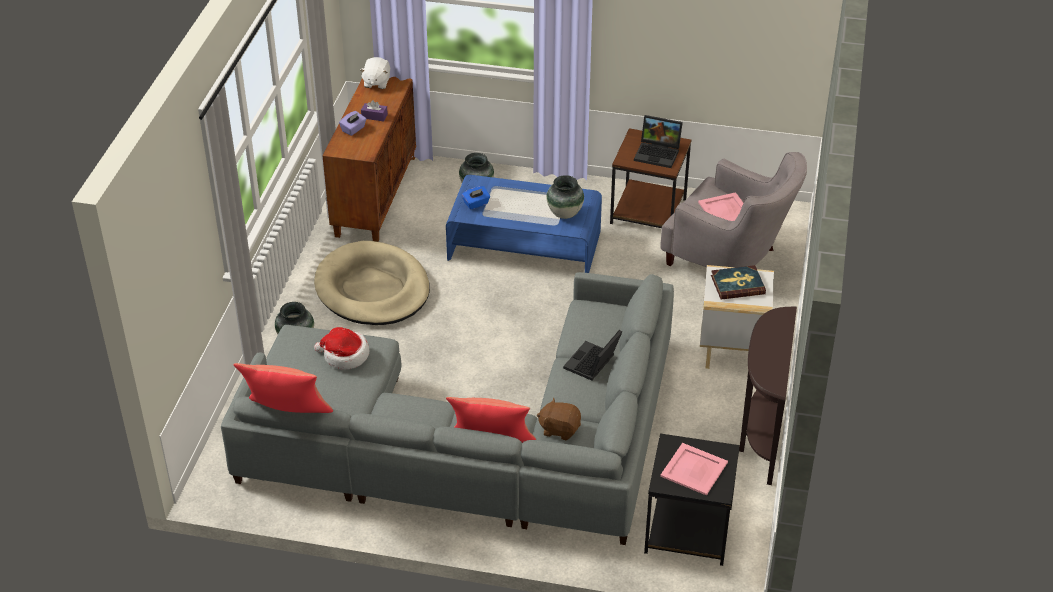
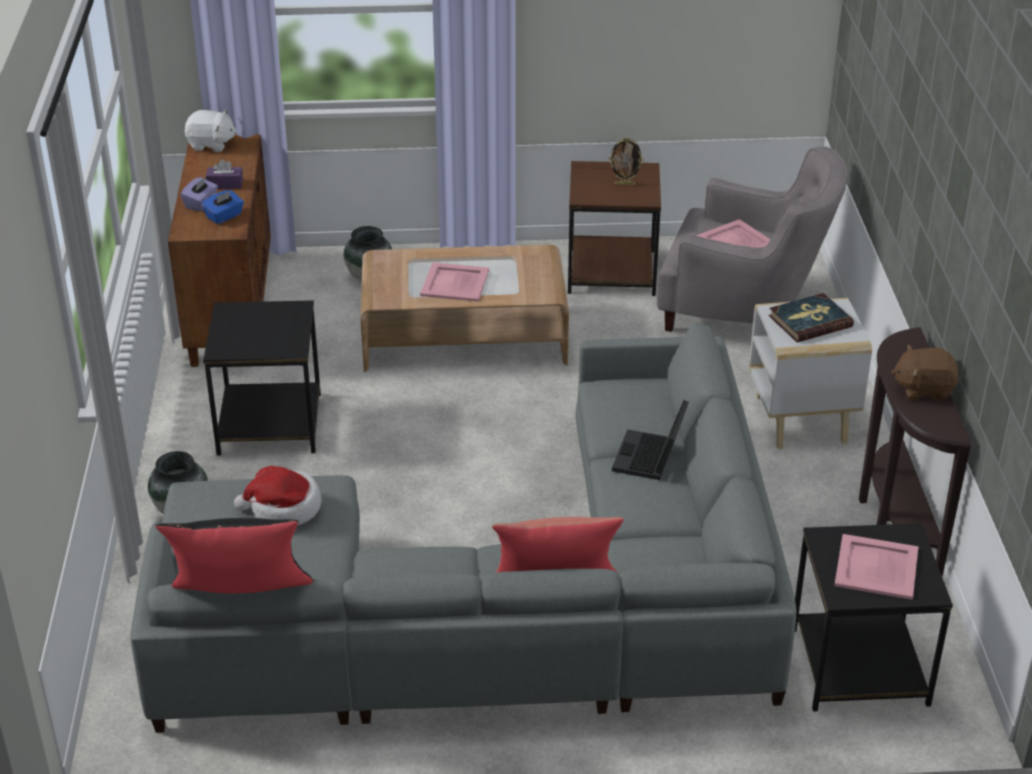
camera: 15 degrees left, 5 degrees down
(287, 414) = (241, 598): red pillow -> black pillow
(373, 289) = (271, 424): beige dog bed -> black side table
(376, 82) = (211, 145): white plush toy -> white plush toy turned 75 degrees counterclockwise
(476, 204) = (395, 284): blue tissue box -> blue tissue box (224, 216)
(516, 210) = (454, 283): none -> pink tray
(524, 245) = (464, 337): blue coffee table -> brown coffee table
(559, 429) = (644, 553): brown plush toy -> brown plush toy (923, 389)
(564, 214) = (523, 278): vase -> none
(658, 153) = (625, 184): laptop -> picture frame

